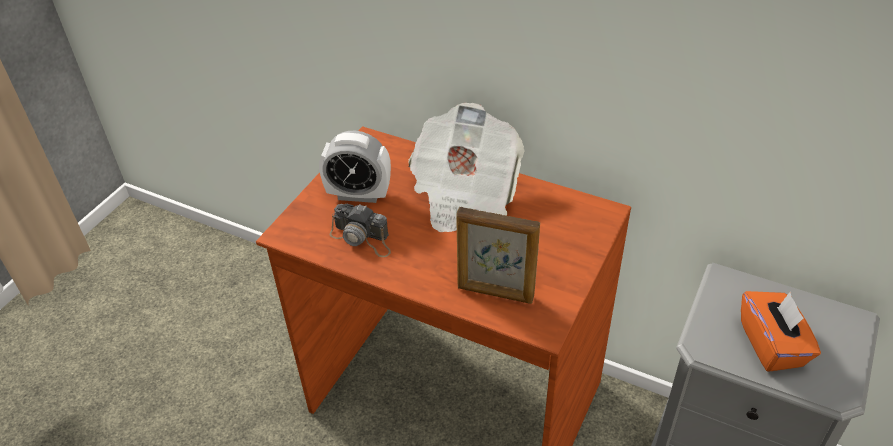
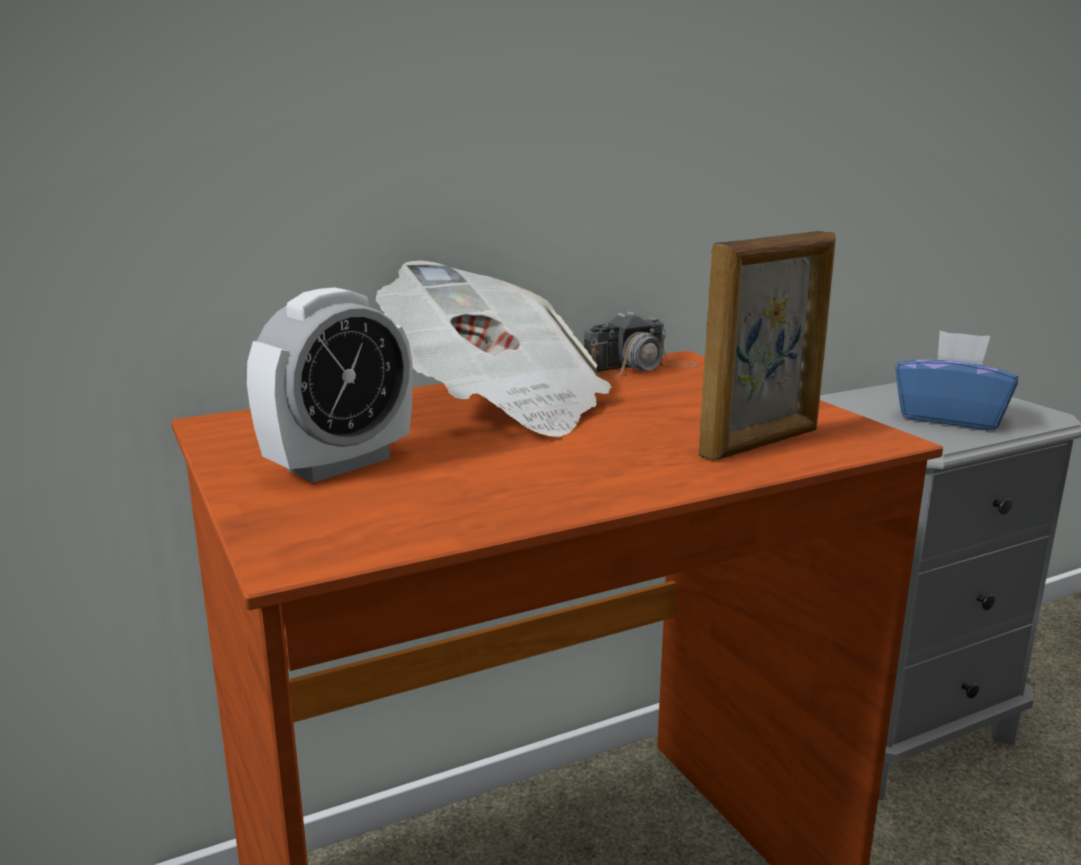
camera: 55 degrees left, 25 degrees down
(362, 238) = (462, 491): camera -> camera (640, 367)
(772, 345) = (950, 417): orange tissue box -> blue tissue box

